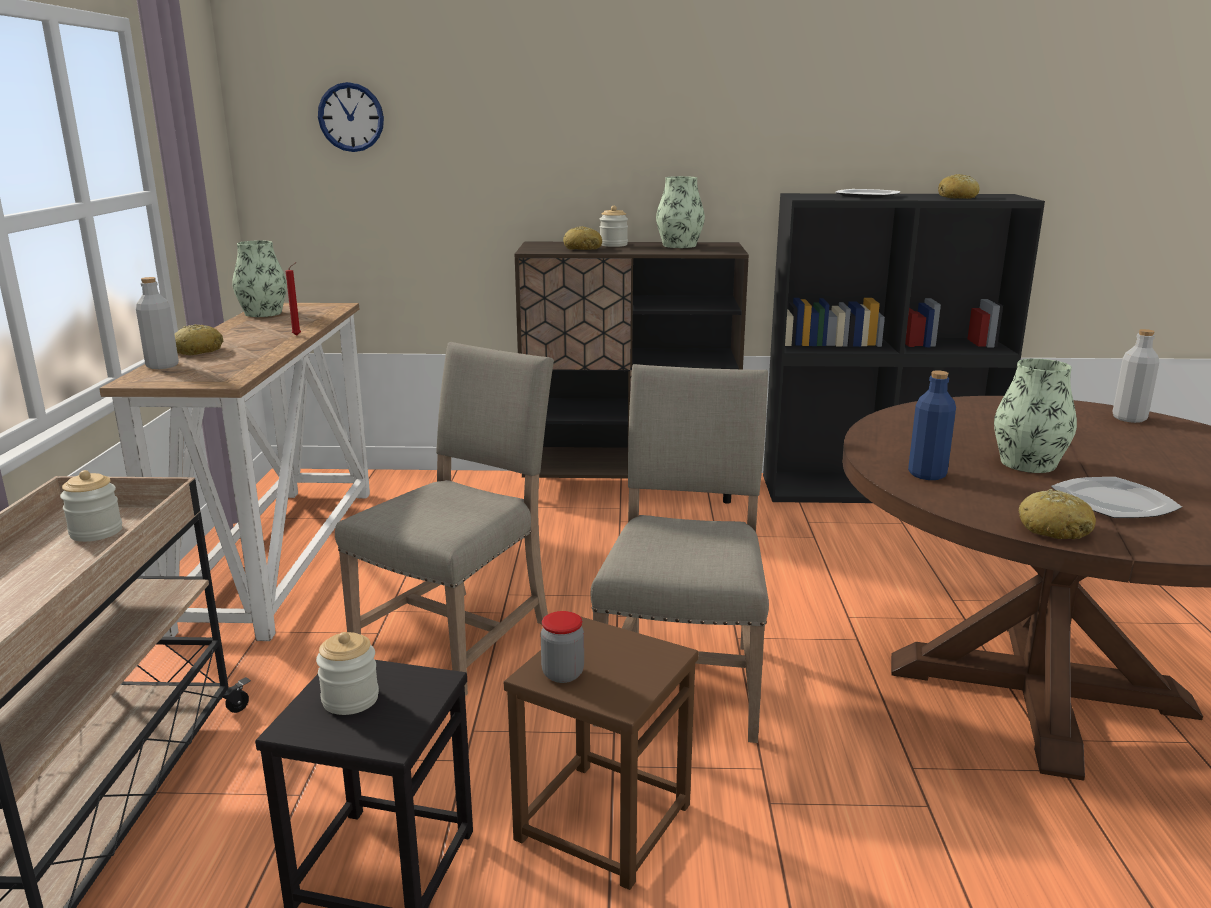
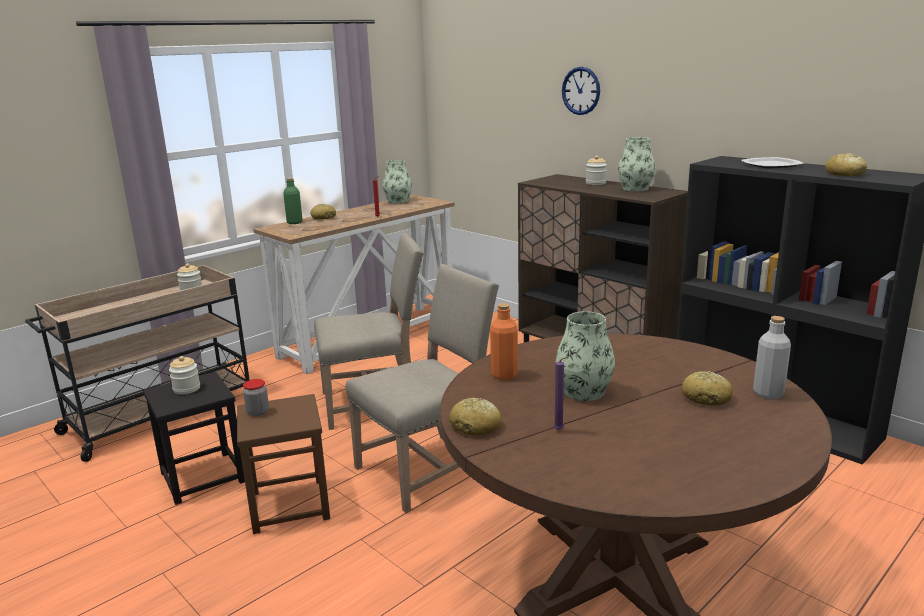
camera: 45 degrees right, 0 degrees up
(162, 365) = (294, 222): grey bottle -> green bottle
(351, 117) = (476, 87): wall clock -> wall clock (581, 91)
(582, 248) = (567, 184): bread -> bread (706, 398)
(927, 474) = (504, 375): blue bottle -> orange bottle
(1115, 502) = (560, 430): plate -> purple candle

